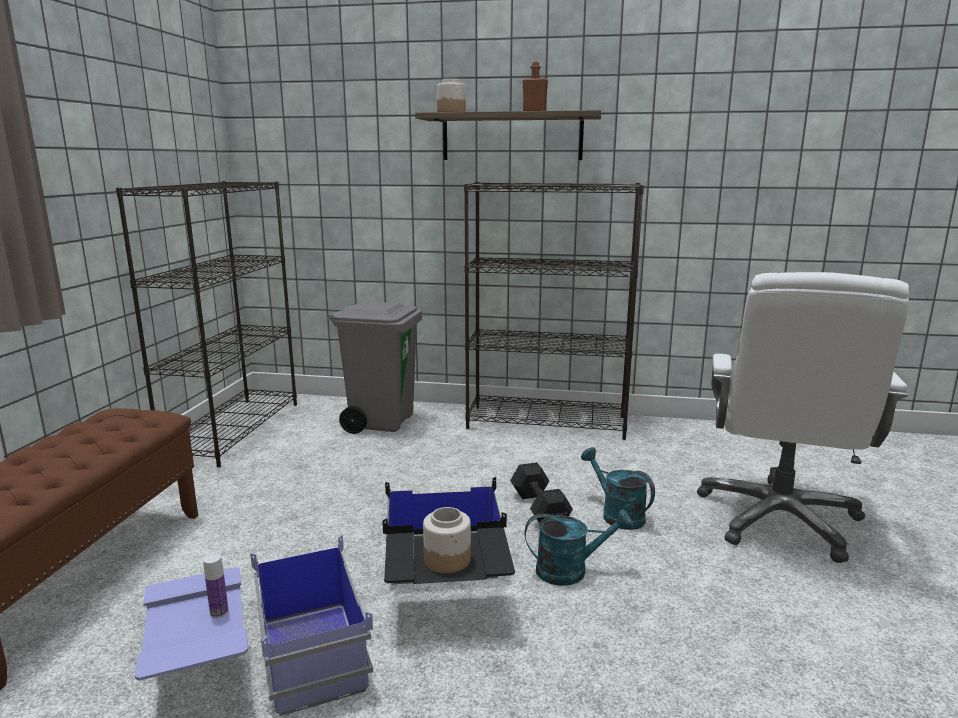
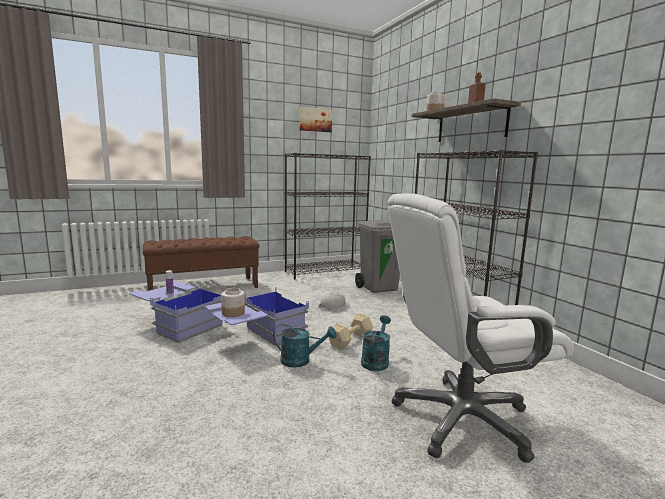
camera: 55 degrees right, 5 degrees down
(147, 103) = (315, 120): none -> picture
(402, 478) = (334, 306): none -> white hard hat
(445, 586) = (257, 337): black storage box -> blue storage box
(539, 508) = (351, 340): black dumbbell -> beige dumbbell
(570, 570) = (301, 361): turquoise watering can -> turquoise watering can turned 45 degrees counterclockwise

